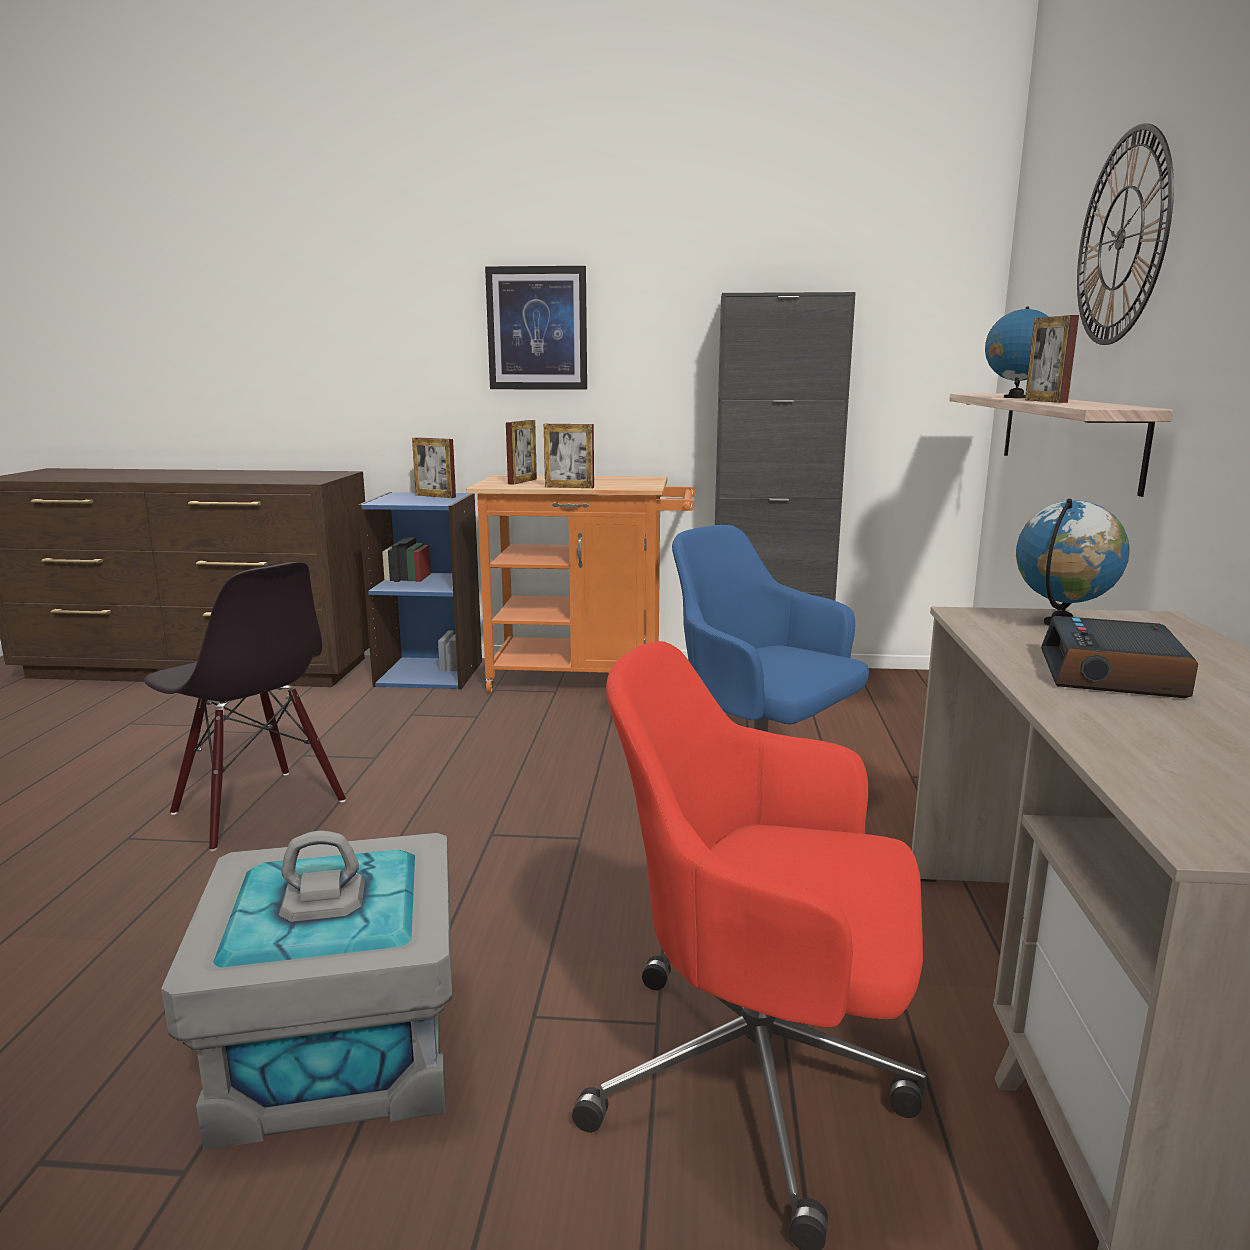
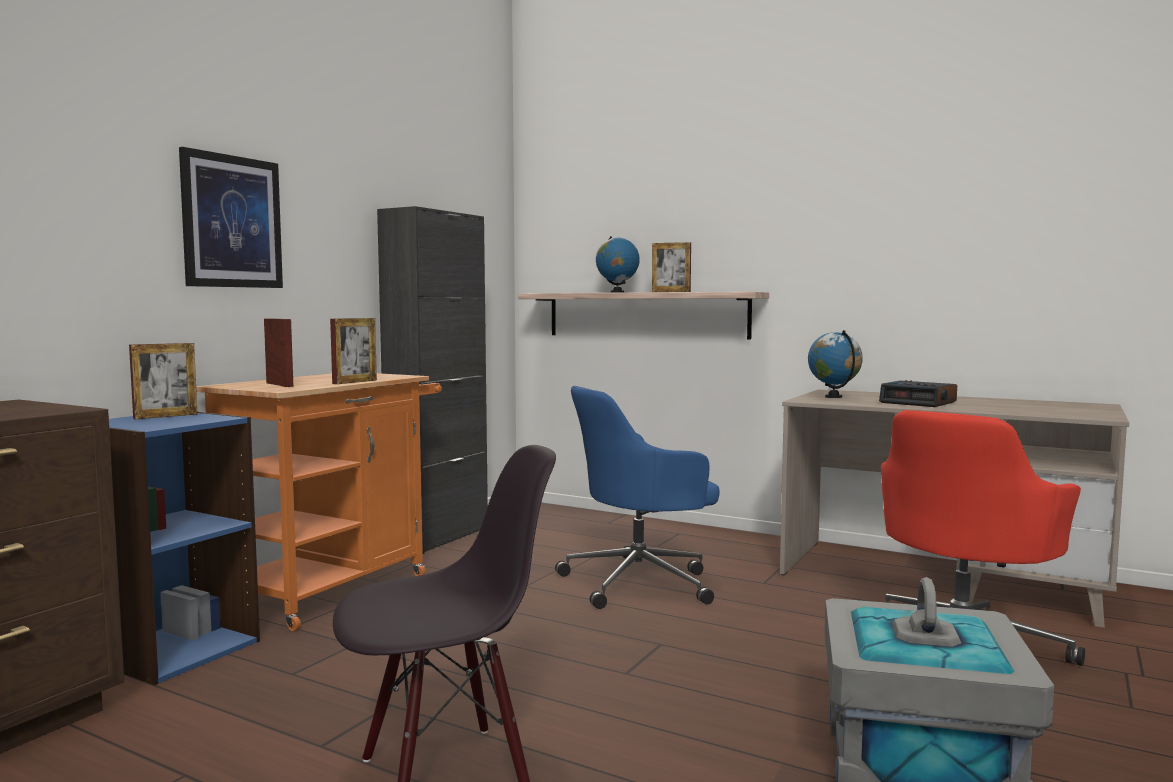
camera: 65 degrees left, 10 degrees down
(1121, 239) = (683, 202): wall clock -> none

